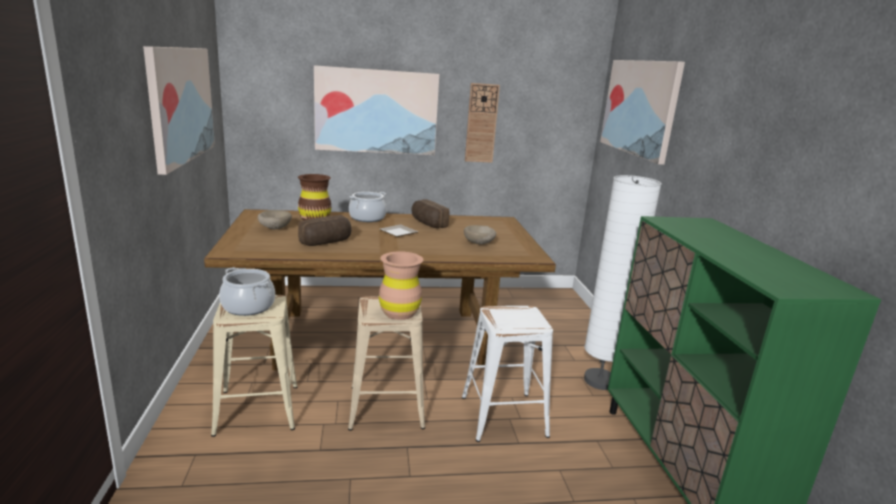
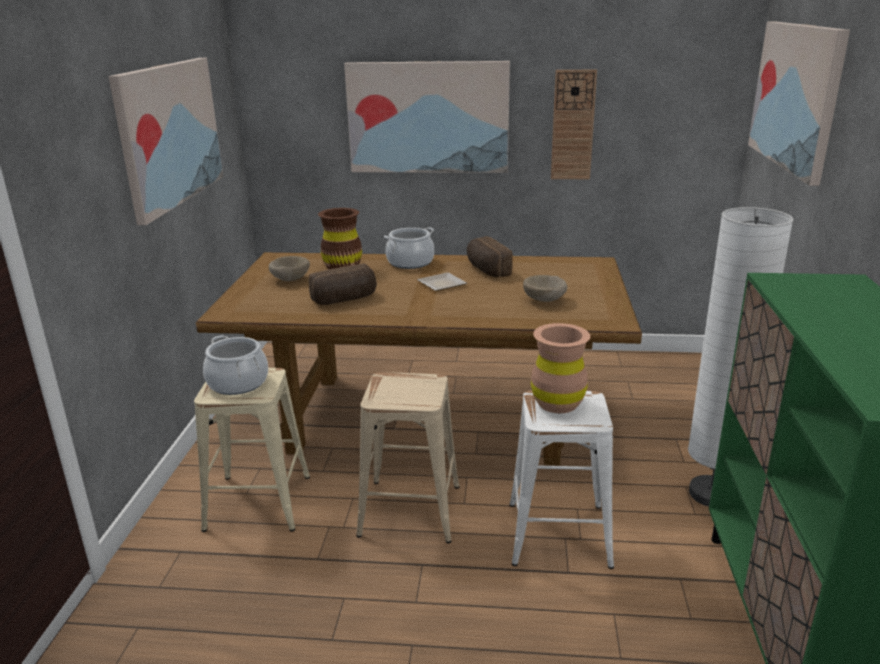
camera: 15 degrees right, 5 degrees up
(399, 313) = (414, 397): brown vase -> brown vase (557, 403)

